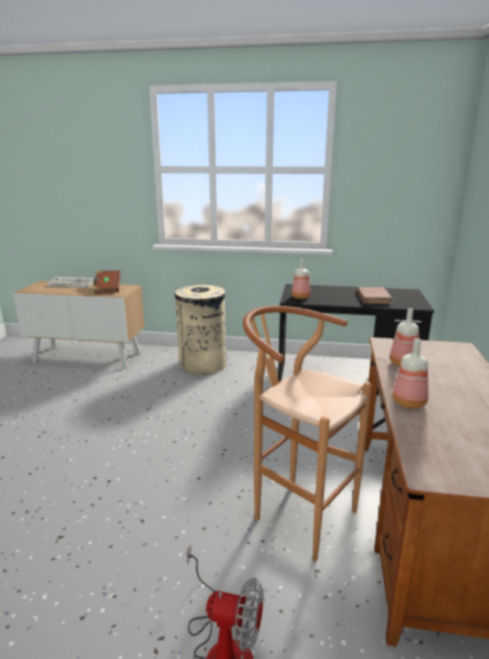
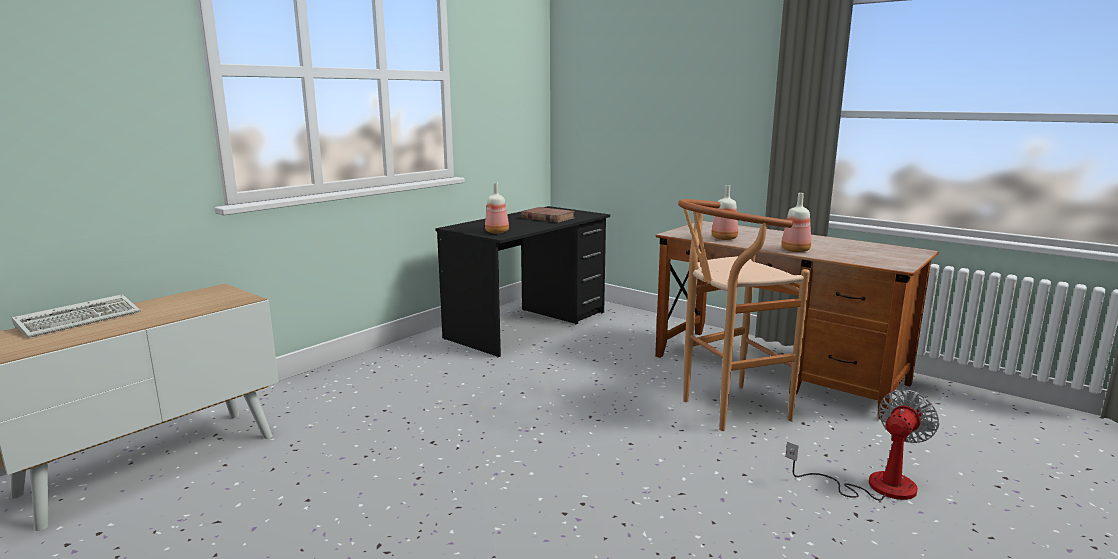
camera: 60 degrees left, 5 degrees down
(107, 289) = (189, 302): brown book -> none
(202, 364) = (364, 380): beige trash can -> none

